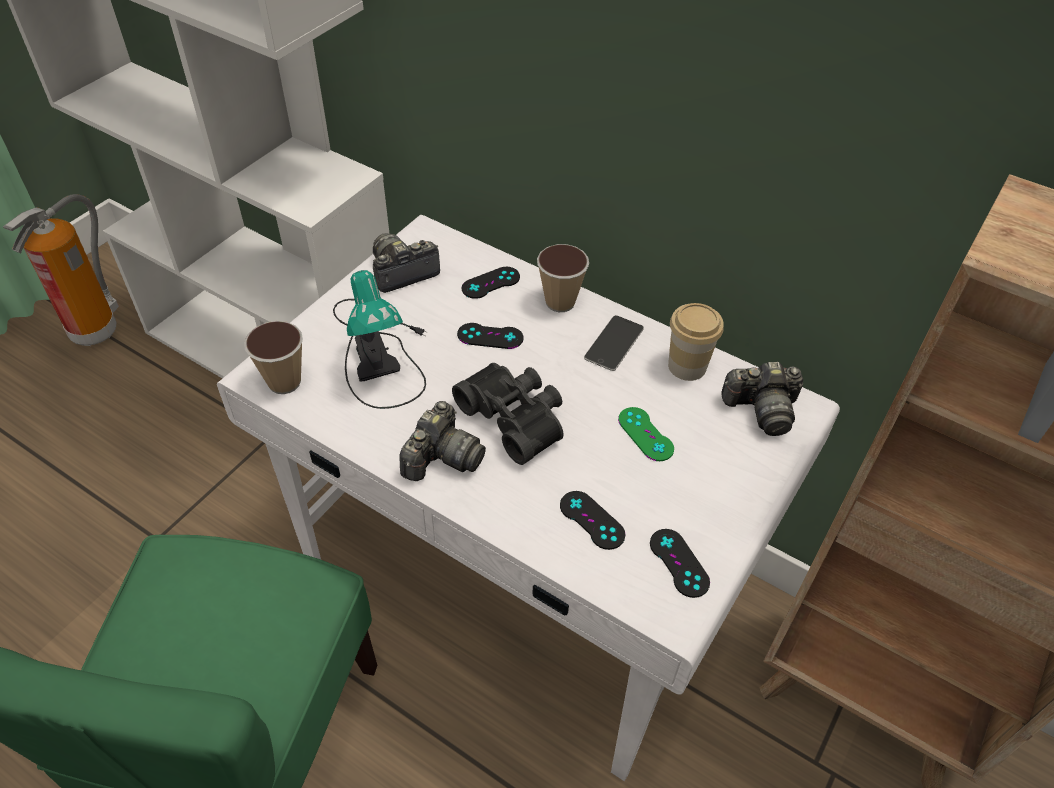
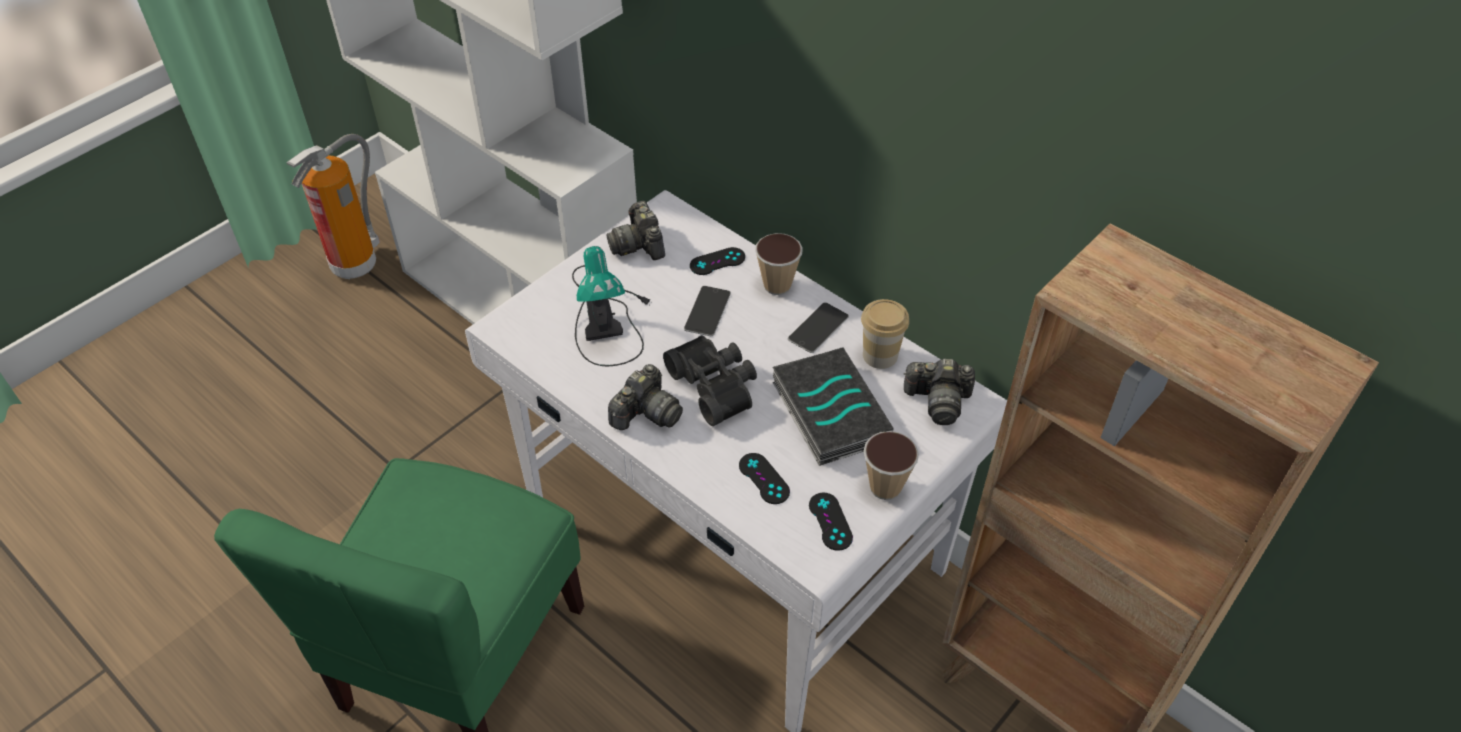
camera: 10 degrees right, 0 degrees up
(284, 382) = (522, 334): cup -> cup (885, 487)
(402, 272) = (639, 244): camera -> camera turned 90 degrees counterclockwise
(490, 336) = (707, 311): black game controller -> phone
(645, 434) = (827, 411): green game controller -> book

